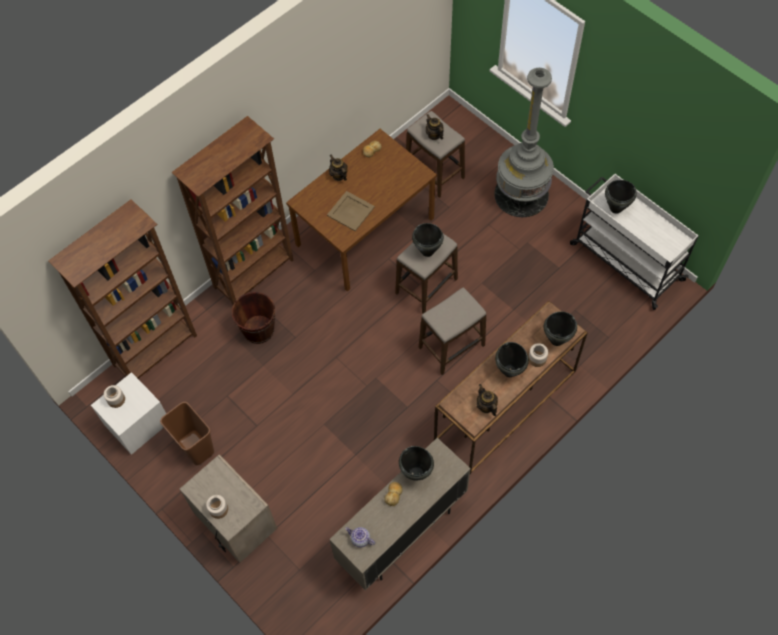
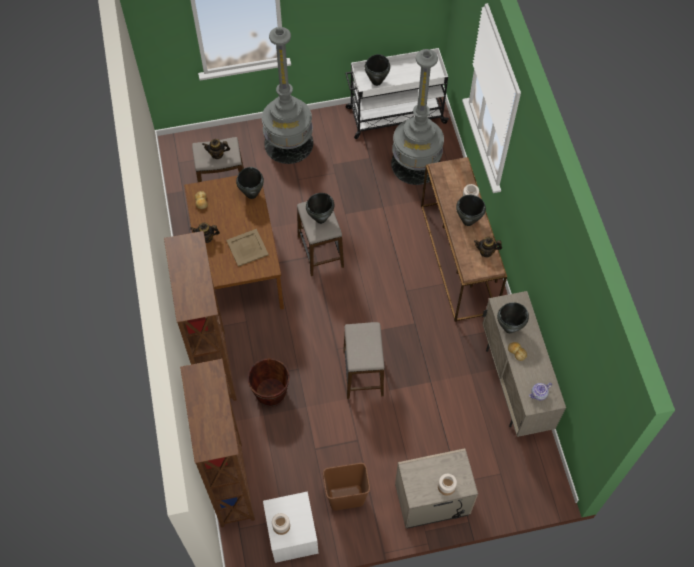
camera: 60 degrees left, 0 degrees up
(452, 346) = (385, 264): stool -> stool (363, 373)
(556, 340) = (462, 178): black cooking pot -> black cooking pot (251, 194)
(584, 310) = (416, 164): none -> grey floor lamp

